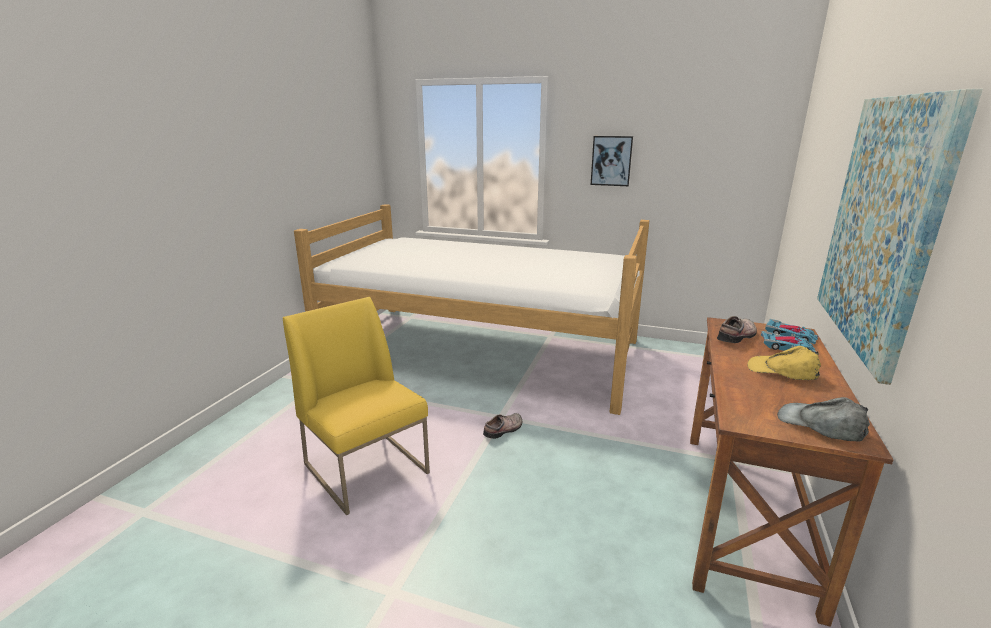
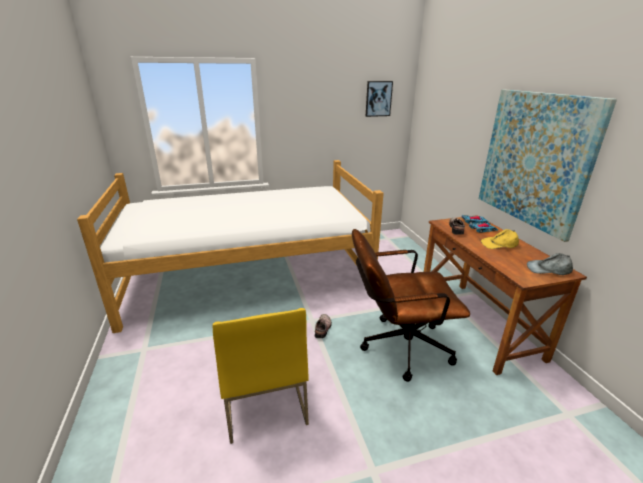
camera: 35 degrees left, 5 degrees up
(367, 468) = (263, 399): yellow chair -> yellow chair turned 120 degrees counterclockwise
(576, 487) = (397, 347): none -> brown office chair
(611, 161) = (308, 121): picture -> picture (378, 98)

